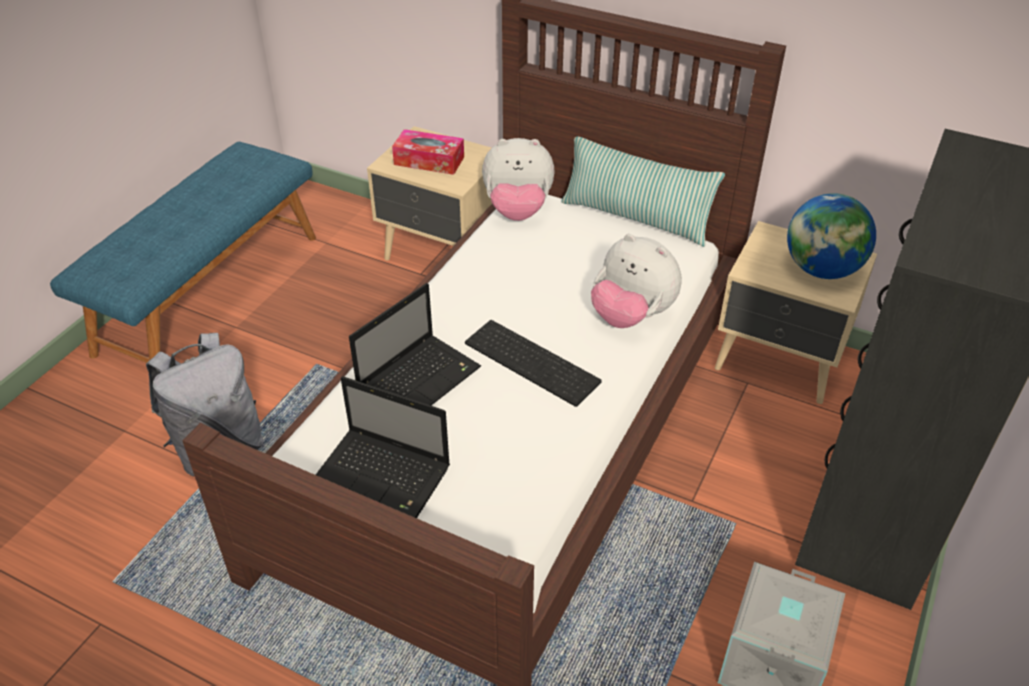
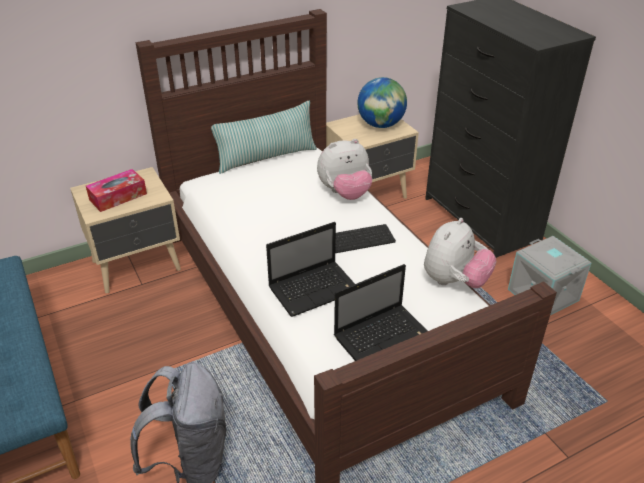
camera: 55 degrees left, 5 degrees down
(420, 379) = (315, 289): laptop -> laptop turned 75 degrees clockwise
(518, 210) = (207, 190): plush toy -> plush toy (454, 281)

